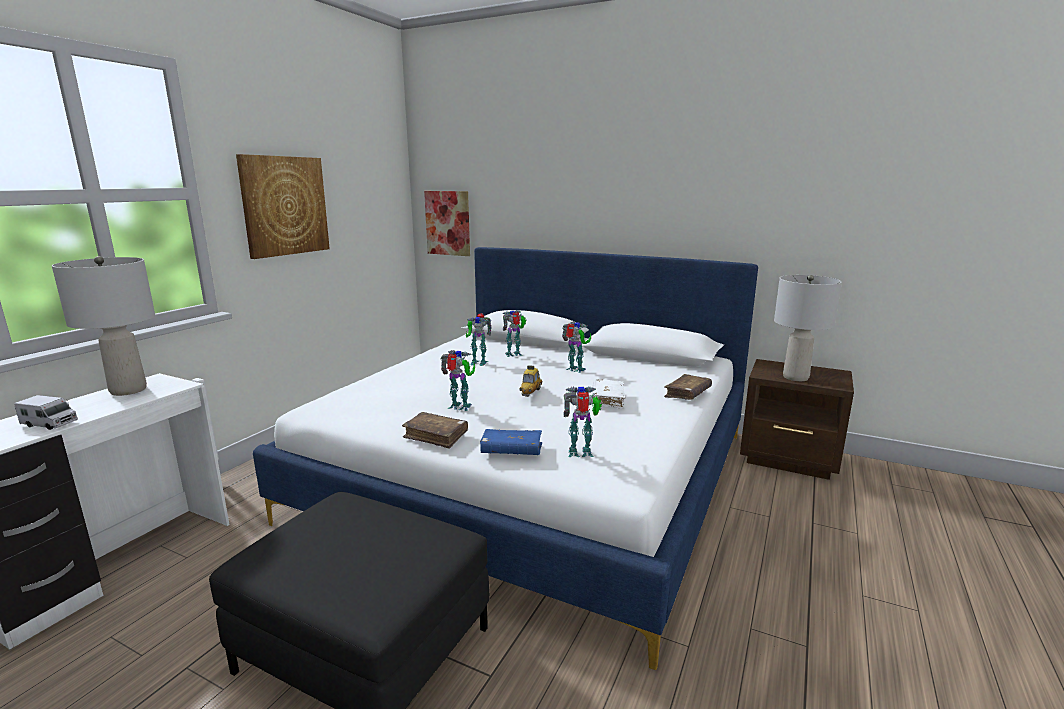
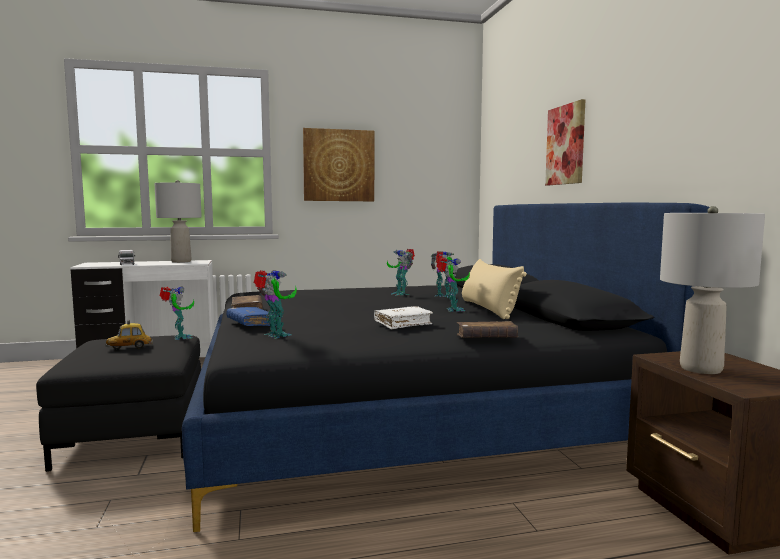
camera: 50 degrees right, 10 degrees down
(448, 223) = (495, 187): picture -> picture (566, 145)
(460, 407) = (304, 305): toy robot -> toy robot (180, 337)
(530, 392) = (368, 309): toy car -> toy car (129, 348)
(536, 475) = (405, 410): white bed -> black bed
(590, 361) = (488, 309): none -> beige pillow

